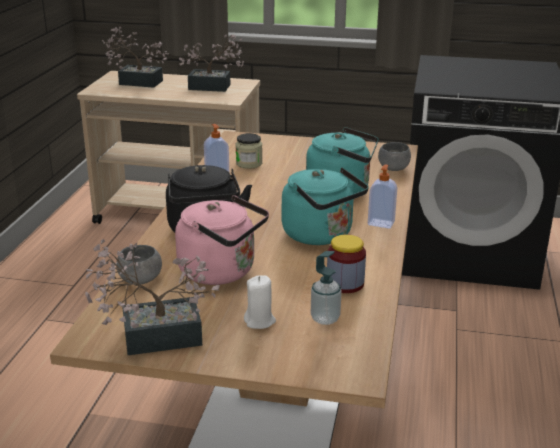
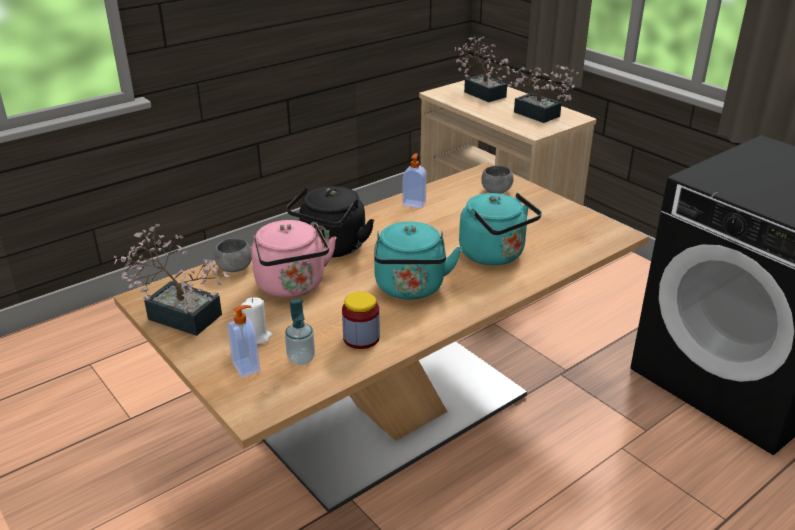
camera: 40 degrees right, 5 degrees up
(249, 163) = (458, 200): jar -> none
(381, 223) = (479, 299): soap dispenser -> soap dispenser (247, 367)
(393, 168) = (580, 251): grey bowl -> grey bowl (496, 191)

